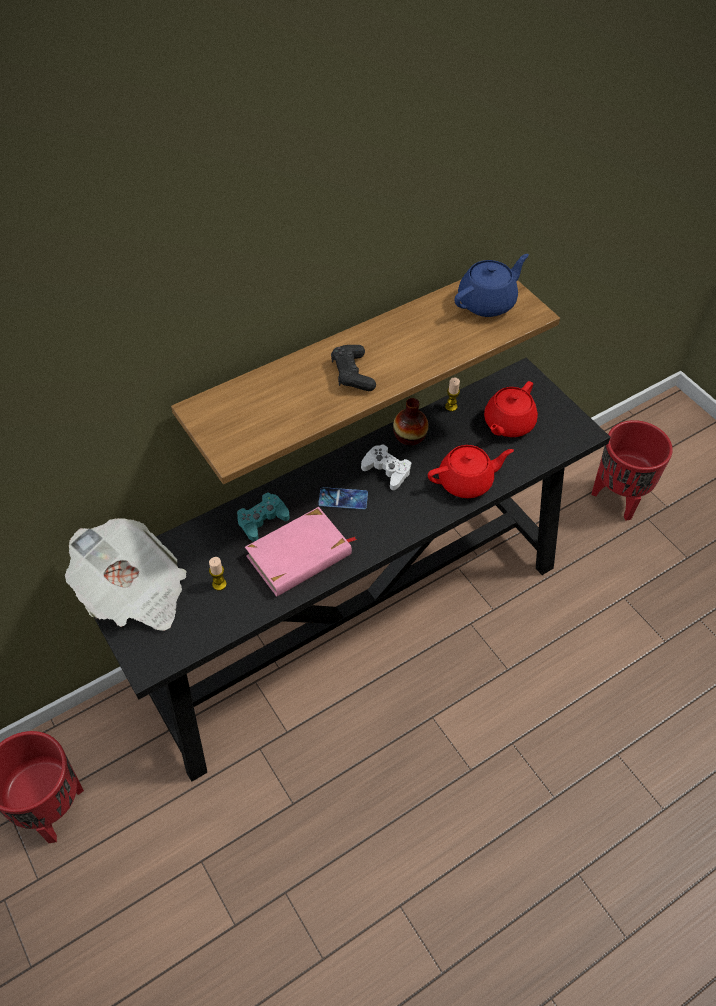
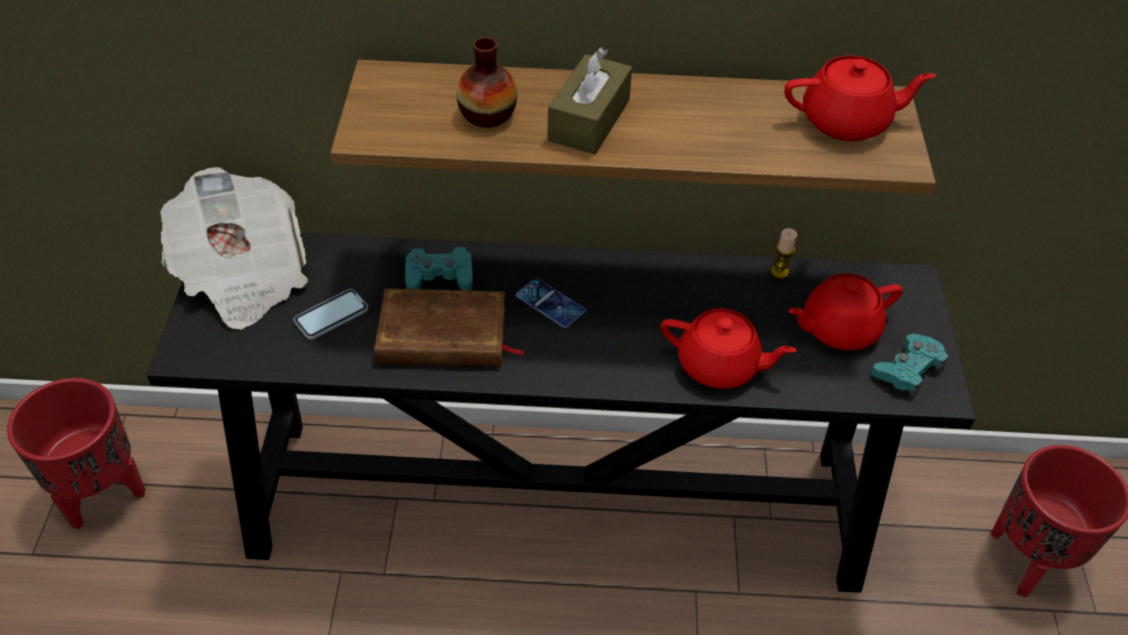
camera: 35 degrees right, 5 degrees down
(219, 584) = (331, 316): candle -> phone
(299, 556) = (443, 336): pink book -> brown book
(352, 374) = (589, 120): black game controller -> brown tissue box
(386, 470) = (630, 301): white game controller -> none
(409, 436) = (695, 278): vase -> vase (487, 114)
(487, 302) = (847, 122): blue teapot -> red teapot
(559, 428) = (908, 370): none -> turquoise game controller

